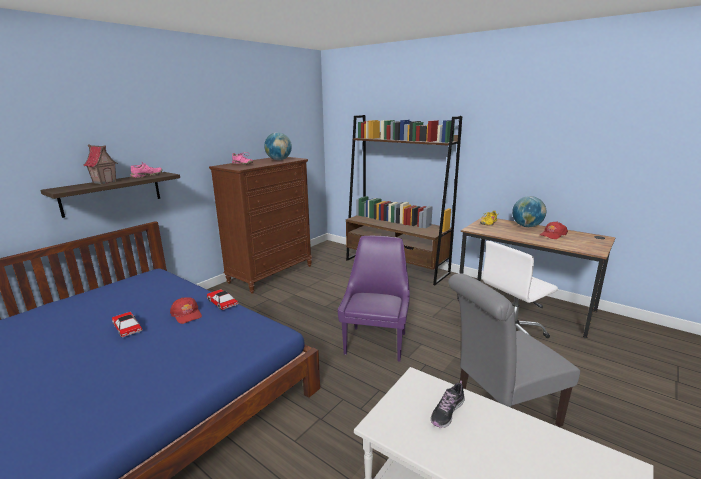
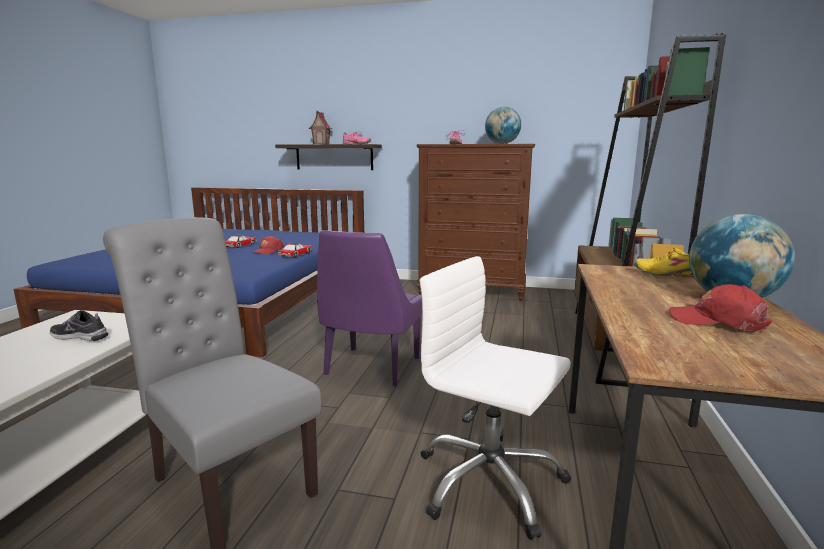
camera: 65 degrees right, 5 degrees down
(376, 342) = (370, 368): purple chair -> purple chair turned 120 degrees clockwise

